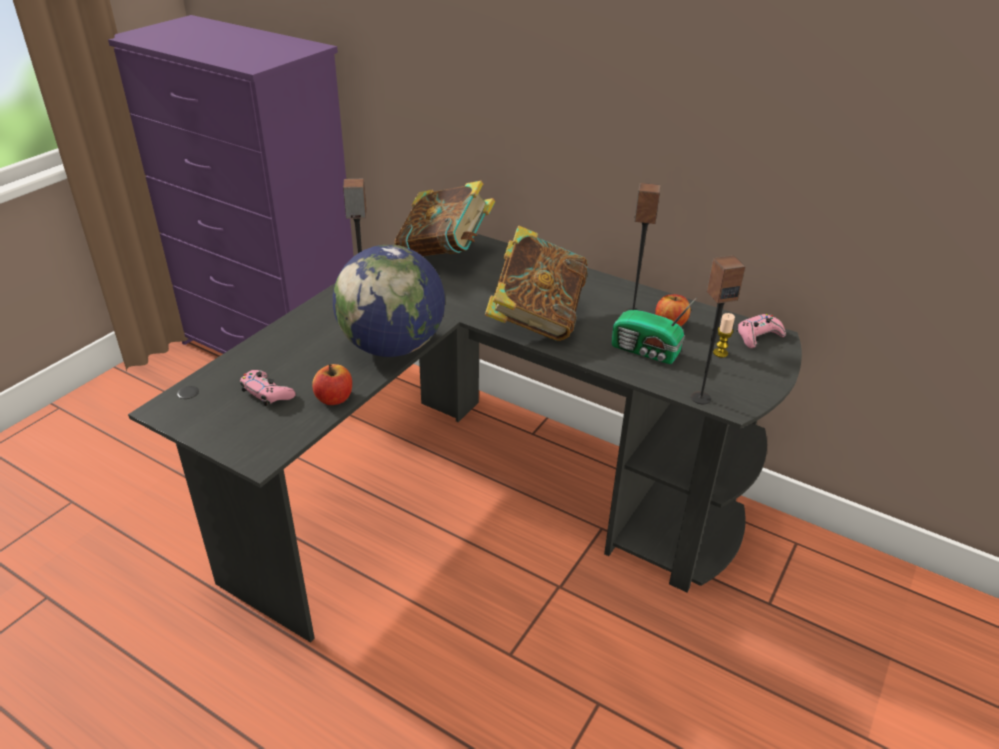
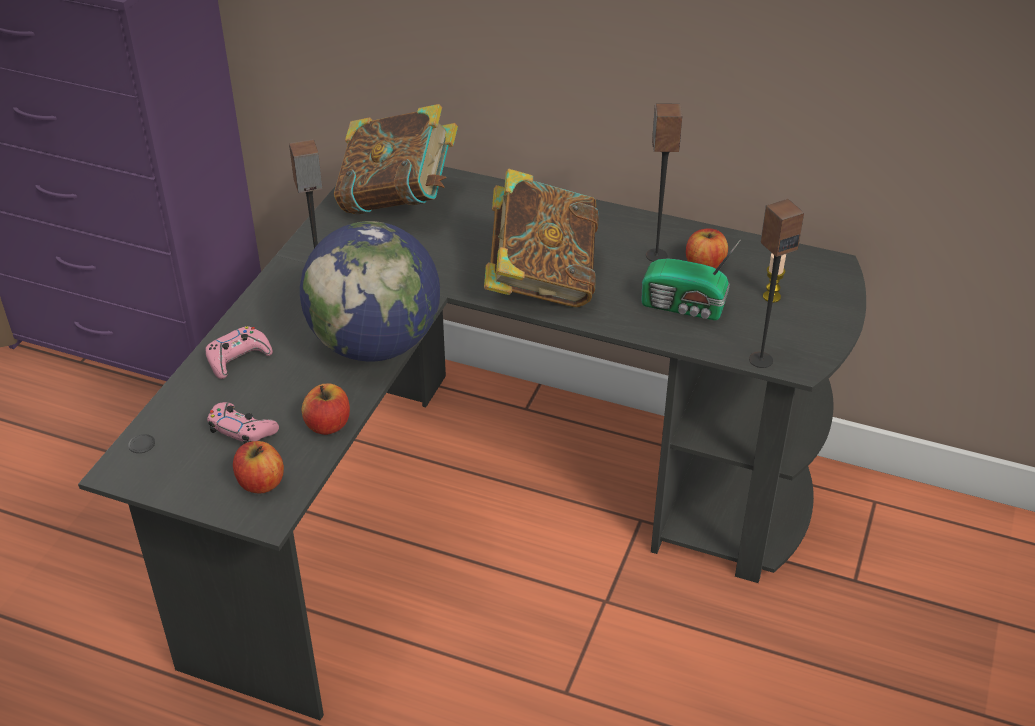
camera: 10 degrees left, 5 degrees up
(265, 433) = (260, 483): none -> apple
(758, 336) = (811, 267): pink game controller -> pink game controller (238, 358)

